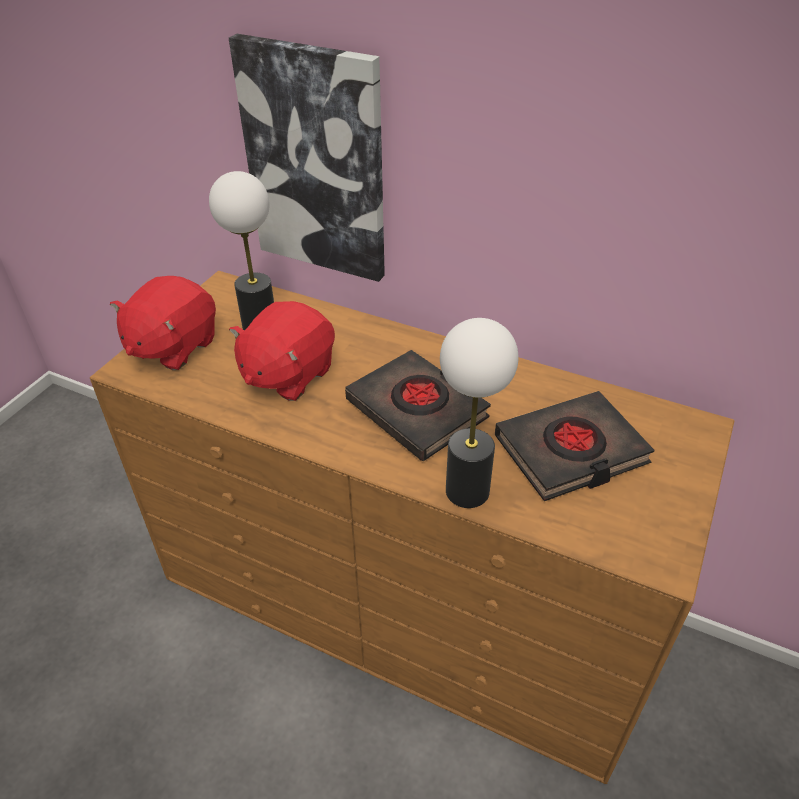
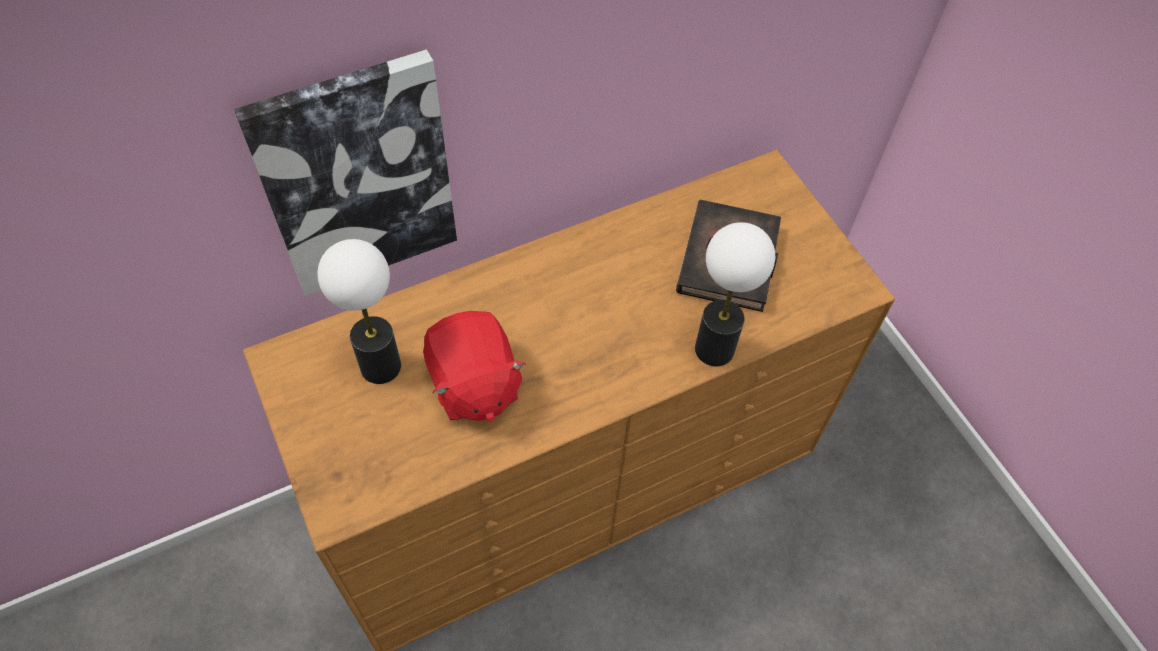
camera: 55 degrees left, 15 degrees up
(172, 347) = (339, 455): red plush toy -> none
(417, 410) = (603, 322): black book -> none

